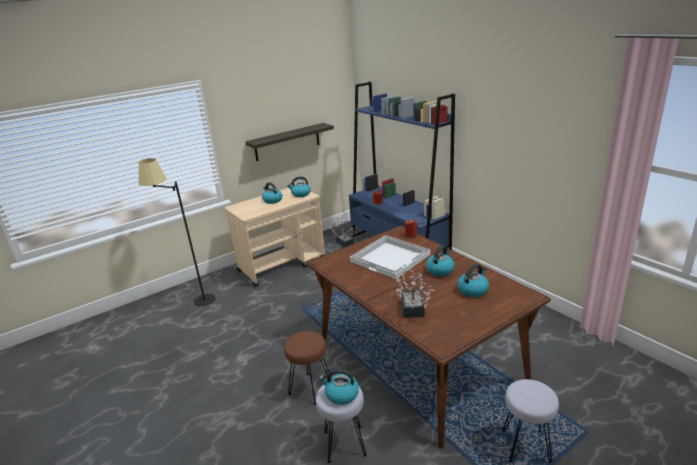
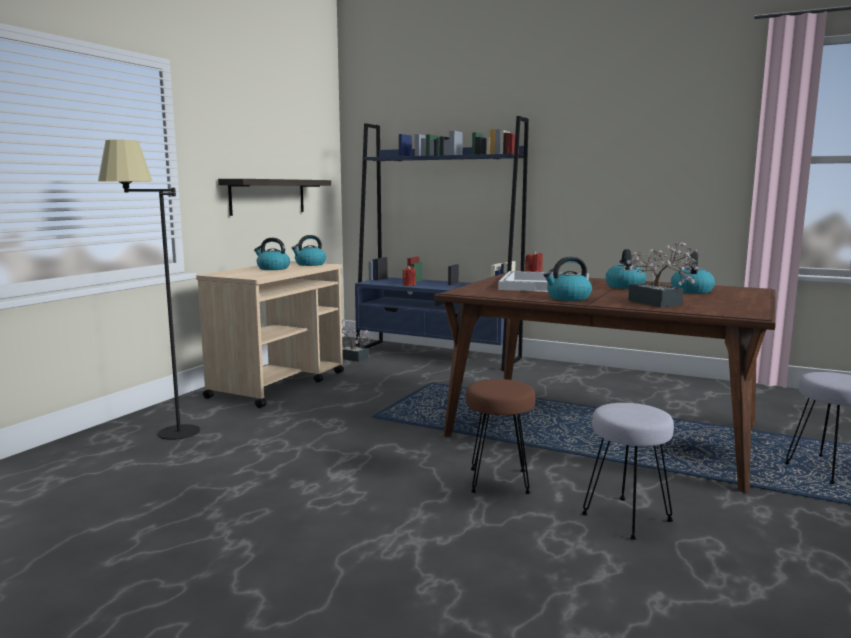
camera: 30 degrees left, 15 degrees down
(341, 394) = (638, 411): kettle -> kettle (568, 298)

